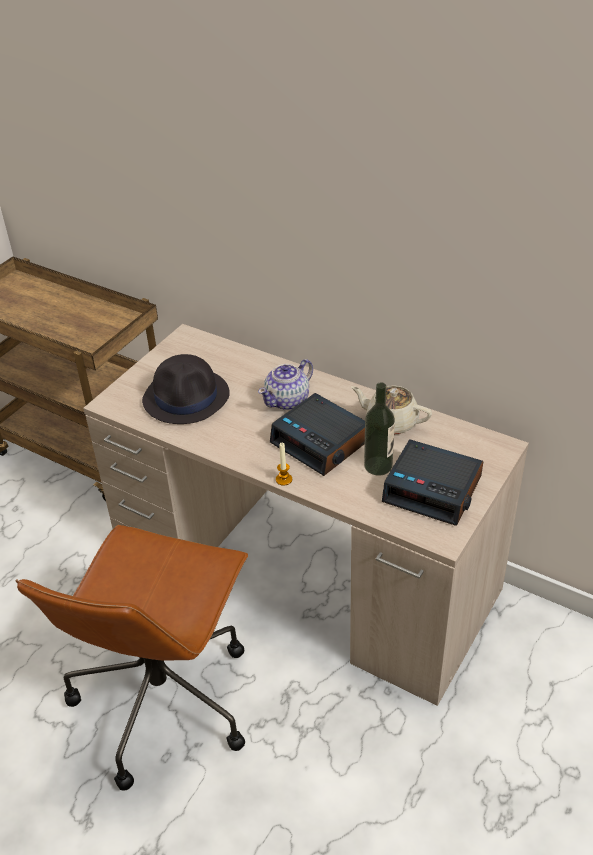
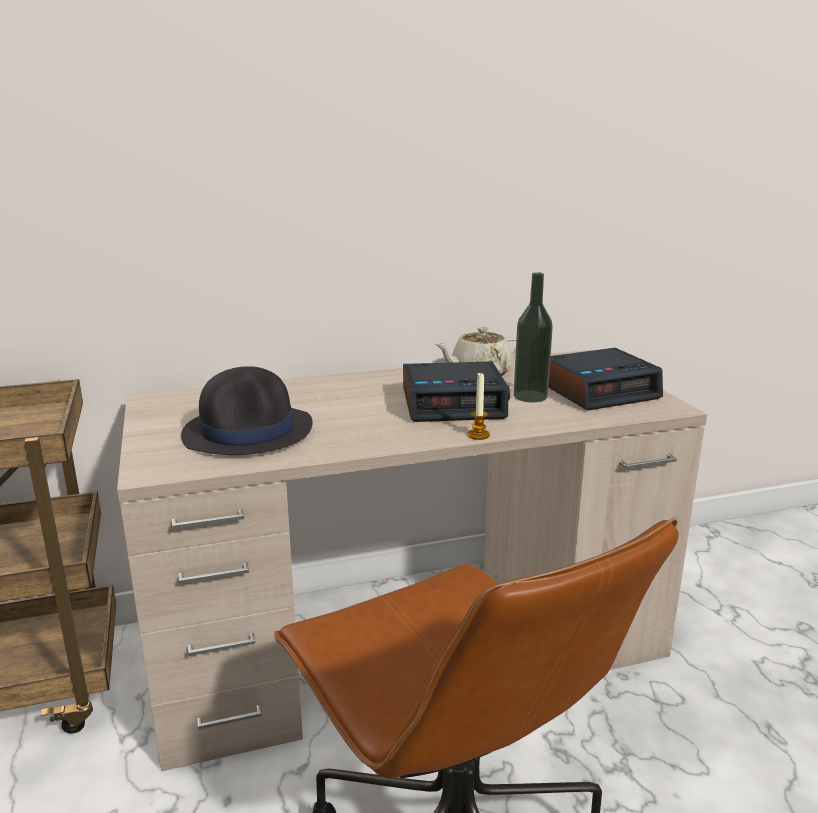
camera: 50 degrees left, 20 degrees down
(288, 400) = (363, 395): teapot -> none

